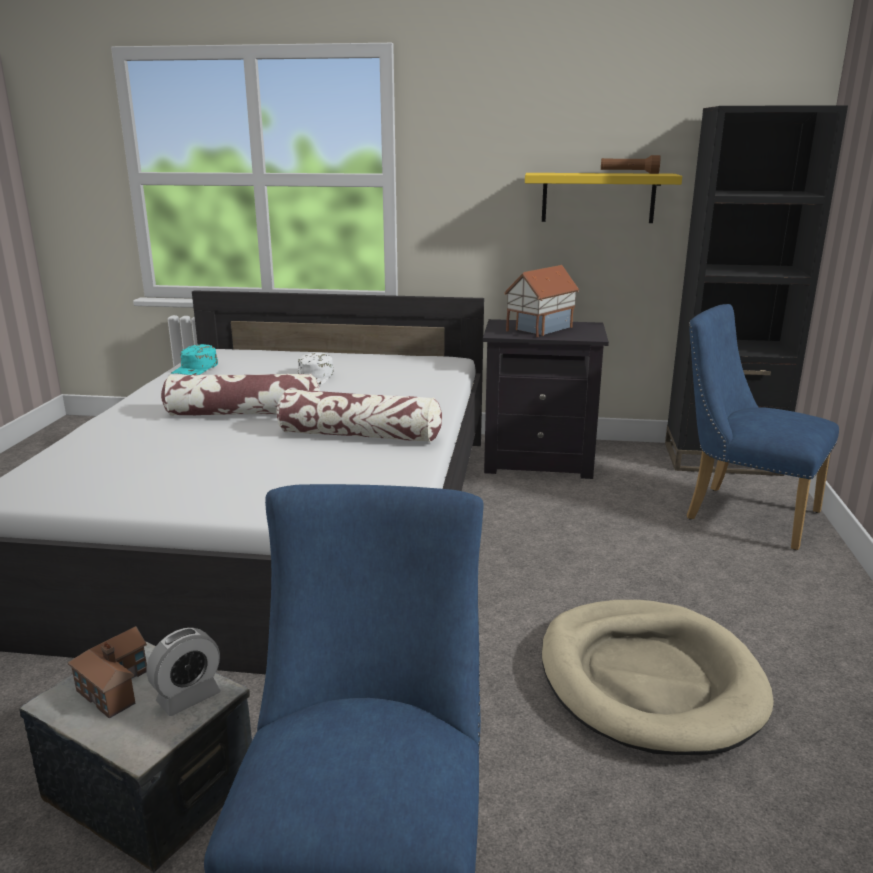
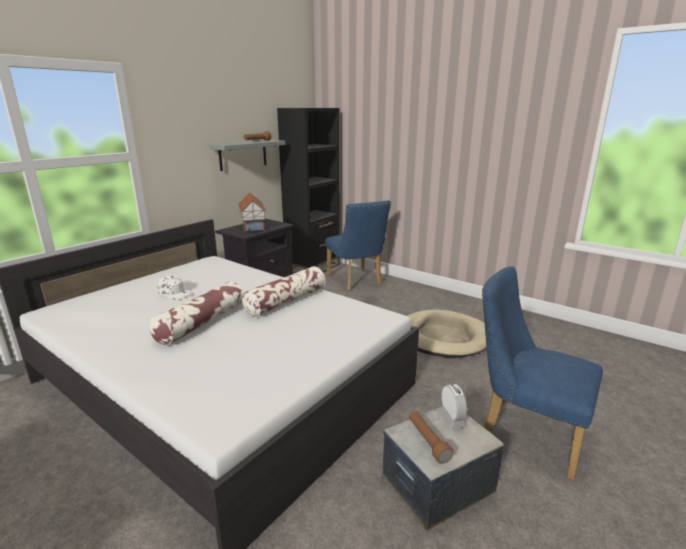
camera: 60 degrees left, 0 degrees up
(114, 683) = (427, 441): toy house -> brown flashlight
(195, 368) = (79, 322): turquoise cap -> none
(598, 198) = (243, 155): yellow shelf -> grey shelf
(741, 513) = (356, 281): blue chair -> blue chair turned 90 degrees counterclockwise

